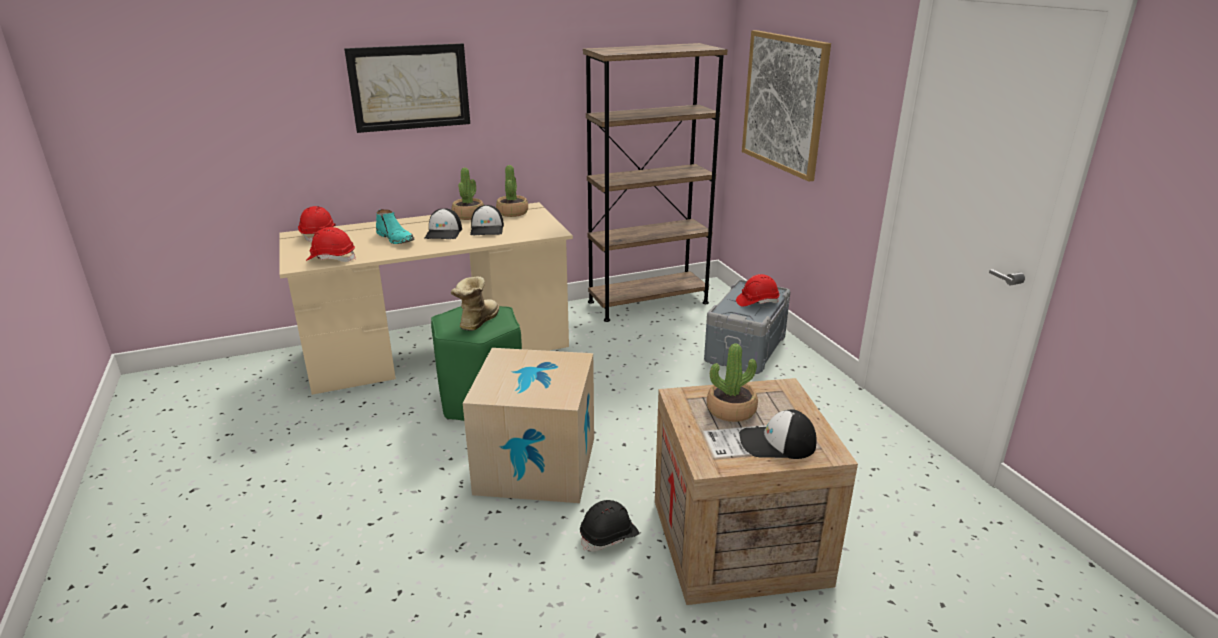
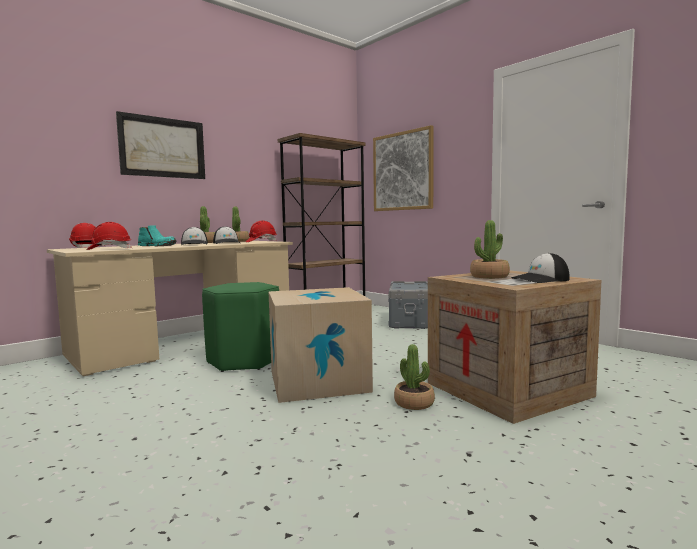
camera: 20 degrees left, 20 degrees down
(476, 321) = (243, 285): boot -> none
(609, 536) = (414, 403): black hard hat -> potted plant
(757, 302) = (413, 286): red hard hat -> red hard hat (261, 241)

